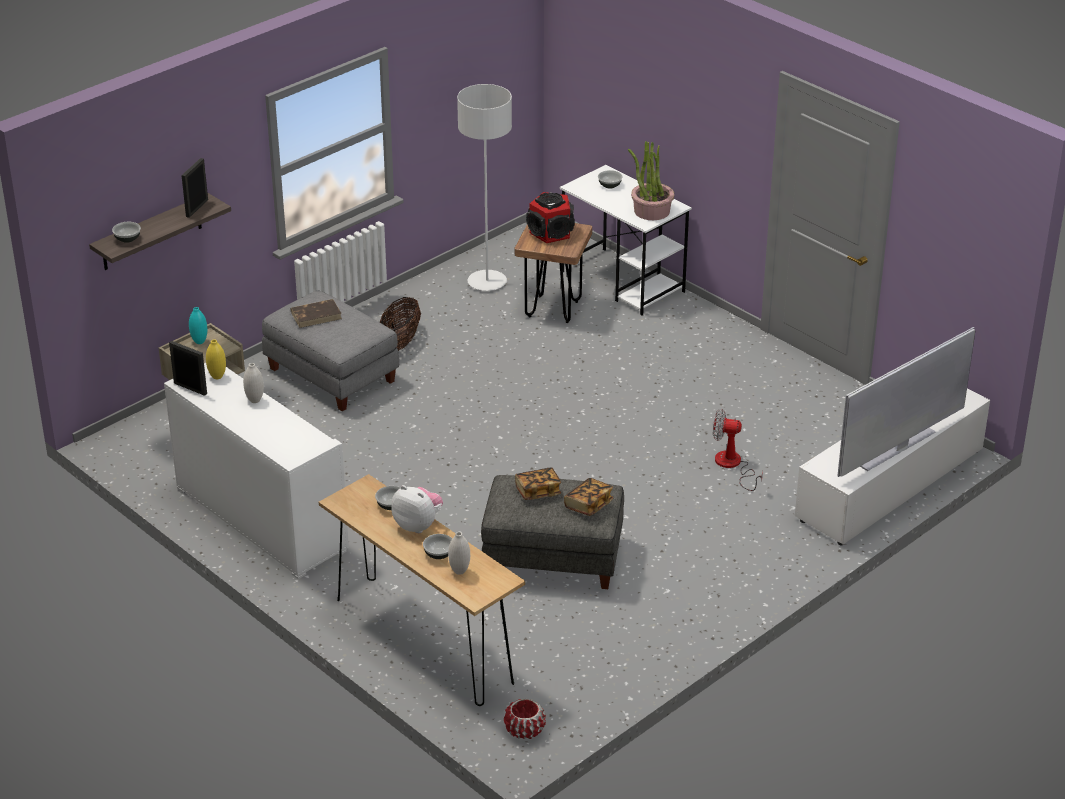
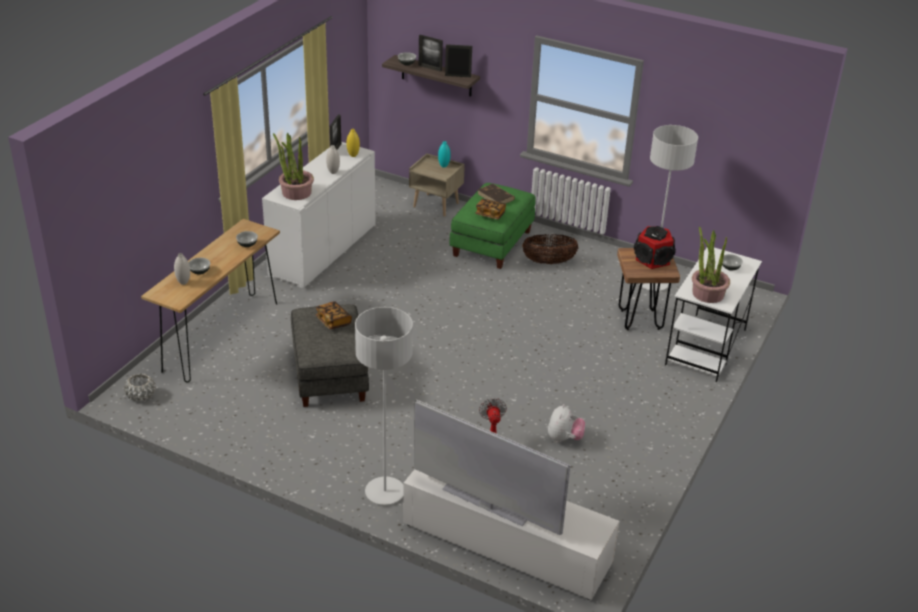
camera: 70 degrees right, 0 degrees up
(156, 224) = (430, 68): none -> picture frame
(292, 439) = (296, 192): none -> potted plant
(333, 375) = (492, 244): grey ottoman -> green ottoman
(418, 525) = (229, 258): plush toy -> plush toy (564, 438)
(524, 730) = (141, 395): red planter -> white planter
(588, 505) = (326, 346): book -> book (490, 214)
(785, 551) = (385, 492): none -> grey floor lamp

